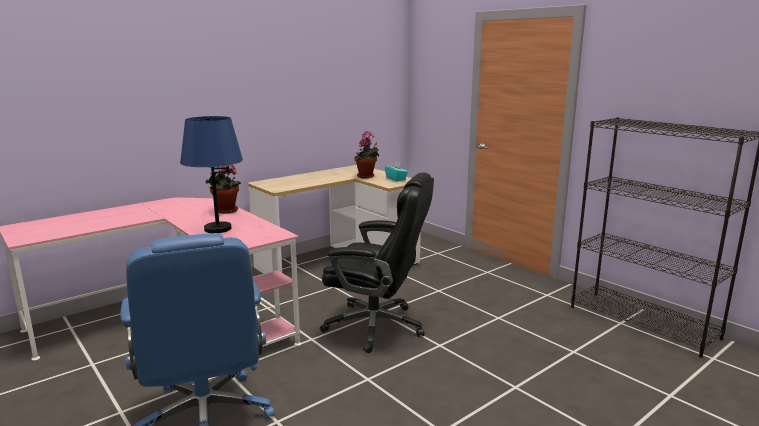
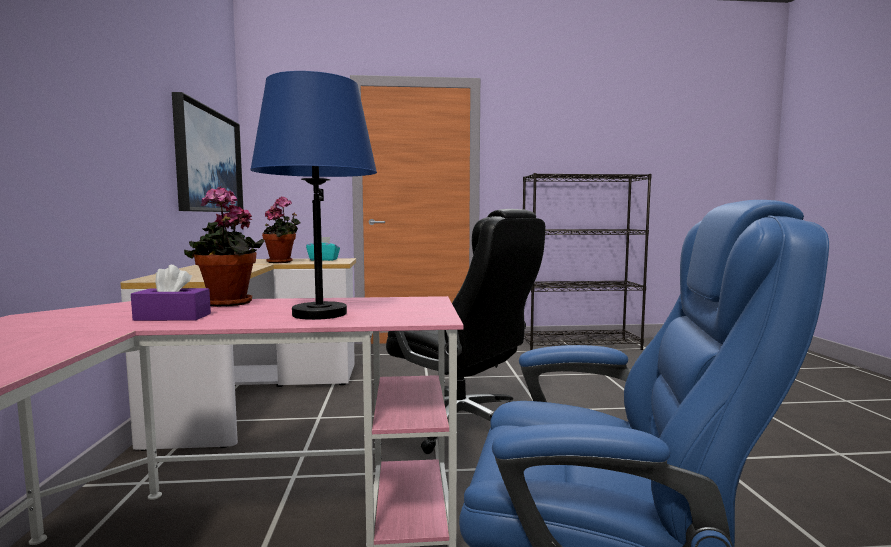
camera: 55 degrees left, 10 degrees down
(189, 214) = (172, 317): none -> purple tissue box
(354, 97) = (208, 161): none -> picture
(377, 326) = (462, 425): black office chair -> black office chair turned 75 degrees clockwise

